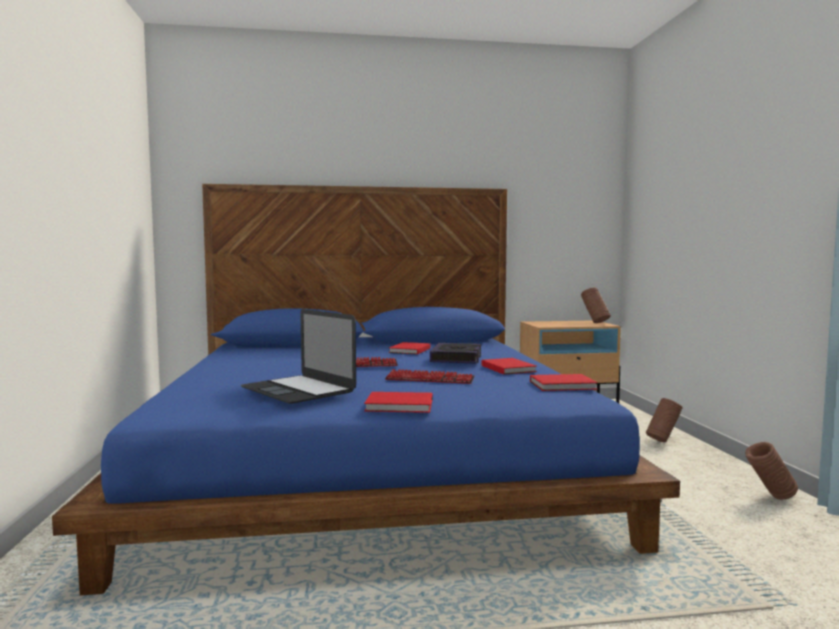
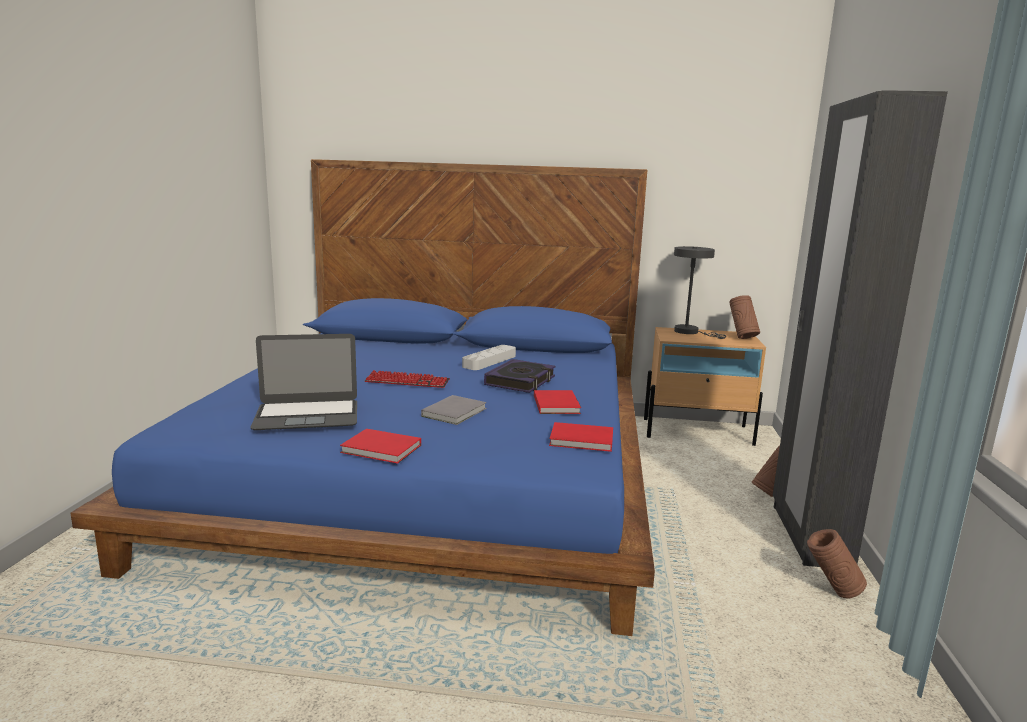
camera: 15 degrees right, 10 degrees up
(298, 389) = (307, 415): laptop -> laptop turned 75 degrees counterclockwise
(408, 350) = (489, 361): red book -> grey tray
(429, 379) = (456, 412): keyboard -> grey book
(552, 322) = (690, 332): none -> grey table lamp
(716, 464) = (809, 536): none -> black wardrobe

